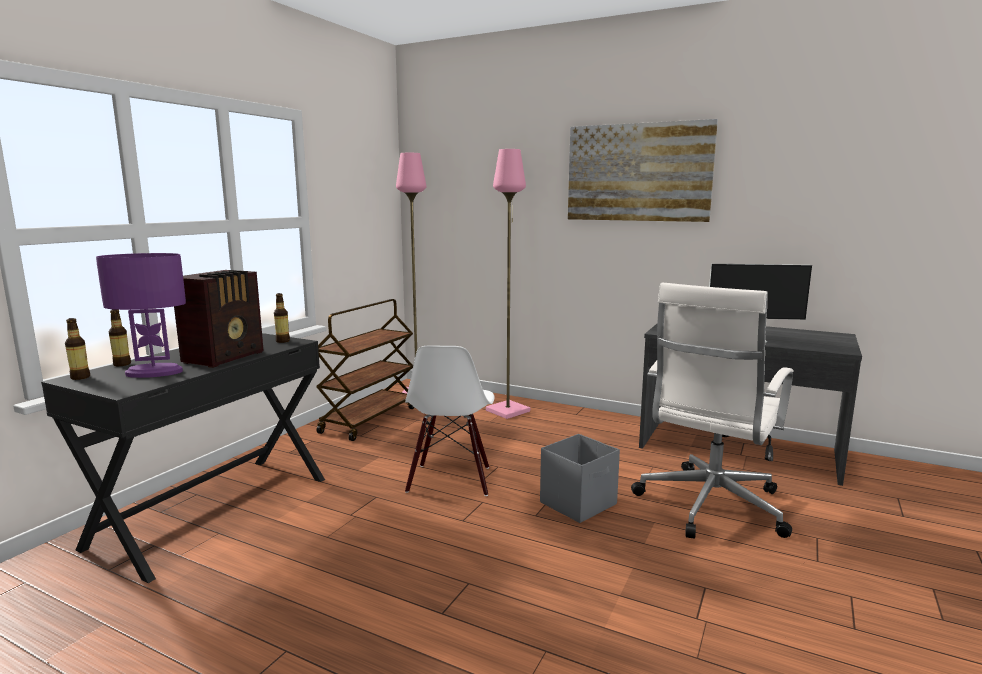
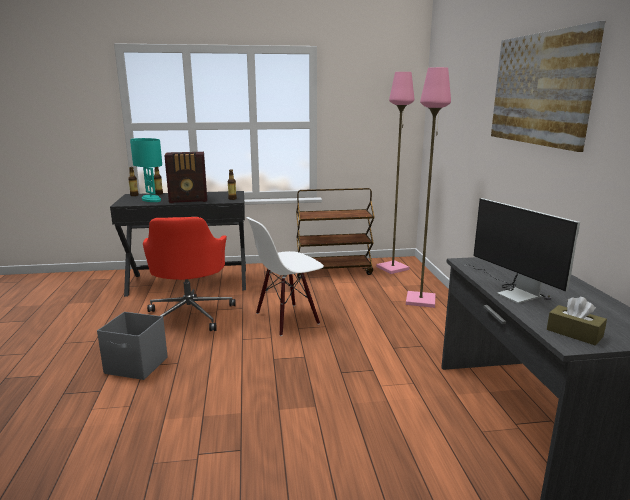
camera: 55 degrees right, 5 degrees up
(154, 373) = (151, 200): purple table lamp -> turquoise table lamp
(333, 537) = (190, 314): none -> red office chair
(579, 503) = (308, 369): grey storage box -> grey storage box (137, 366)
(709, 506) = (373, 427): white office chair -> none
(827, 346) = (574, 333): none -> brown tissue box

